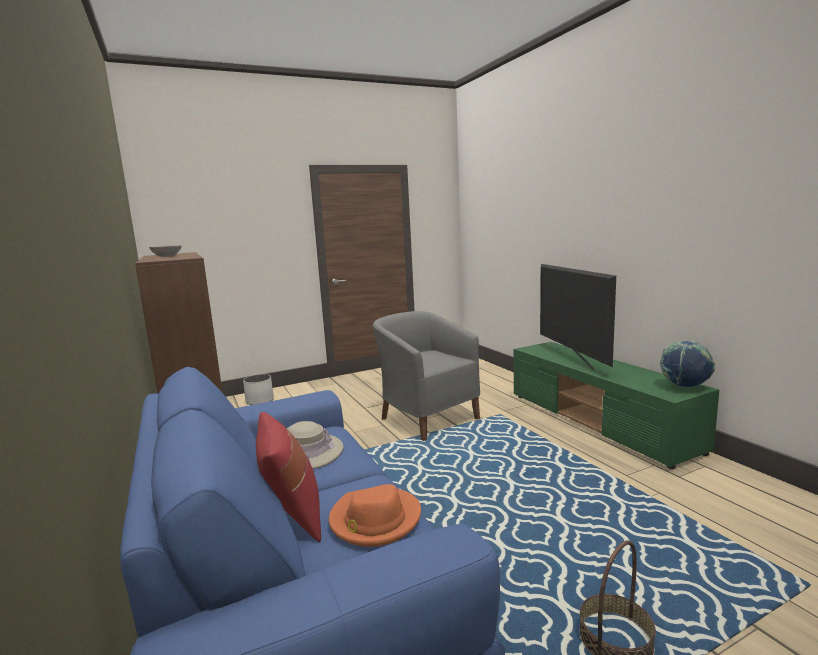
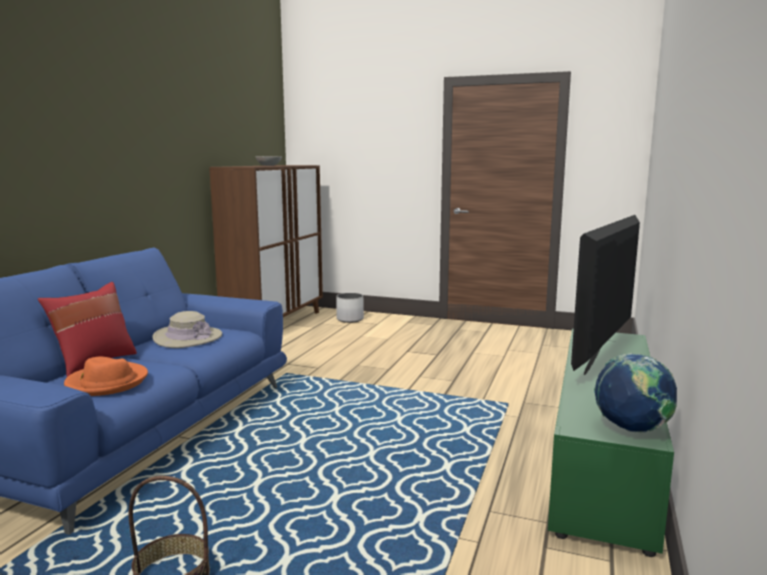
camera: 45 degrees right, 0 degrees up
(427, 418) = (435, 378): grey armchair -> none

